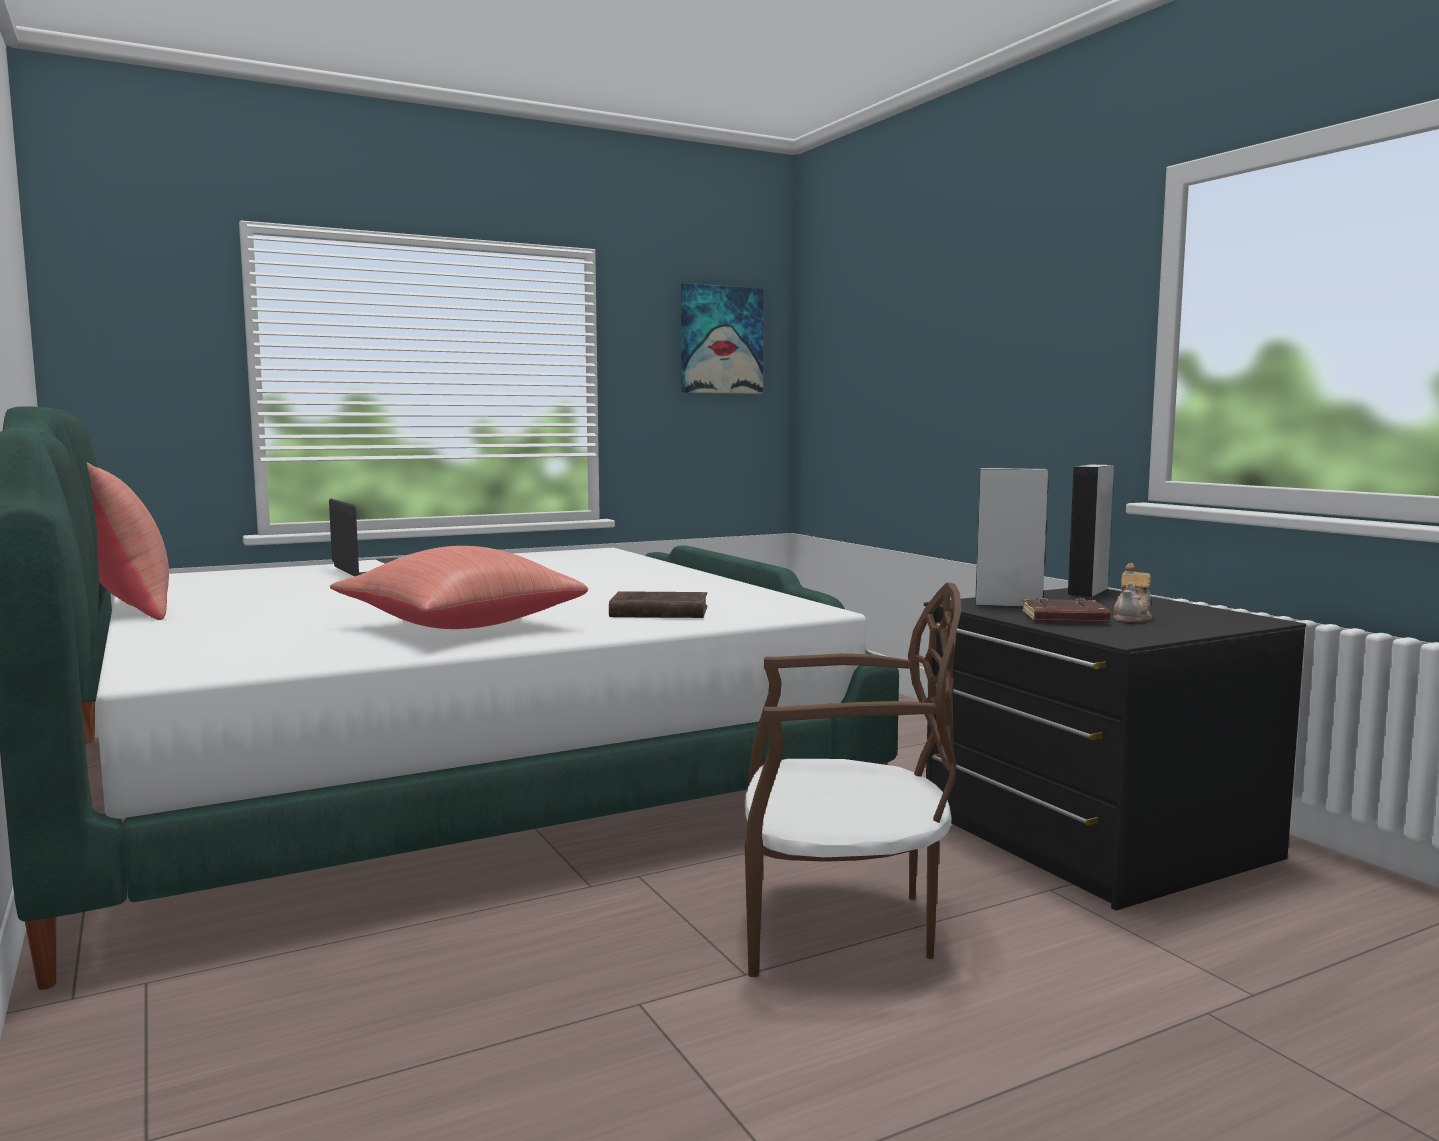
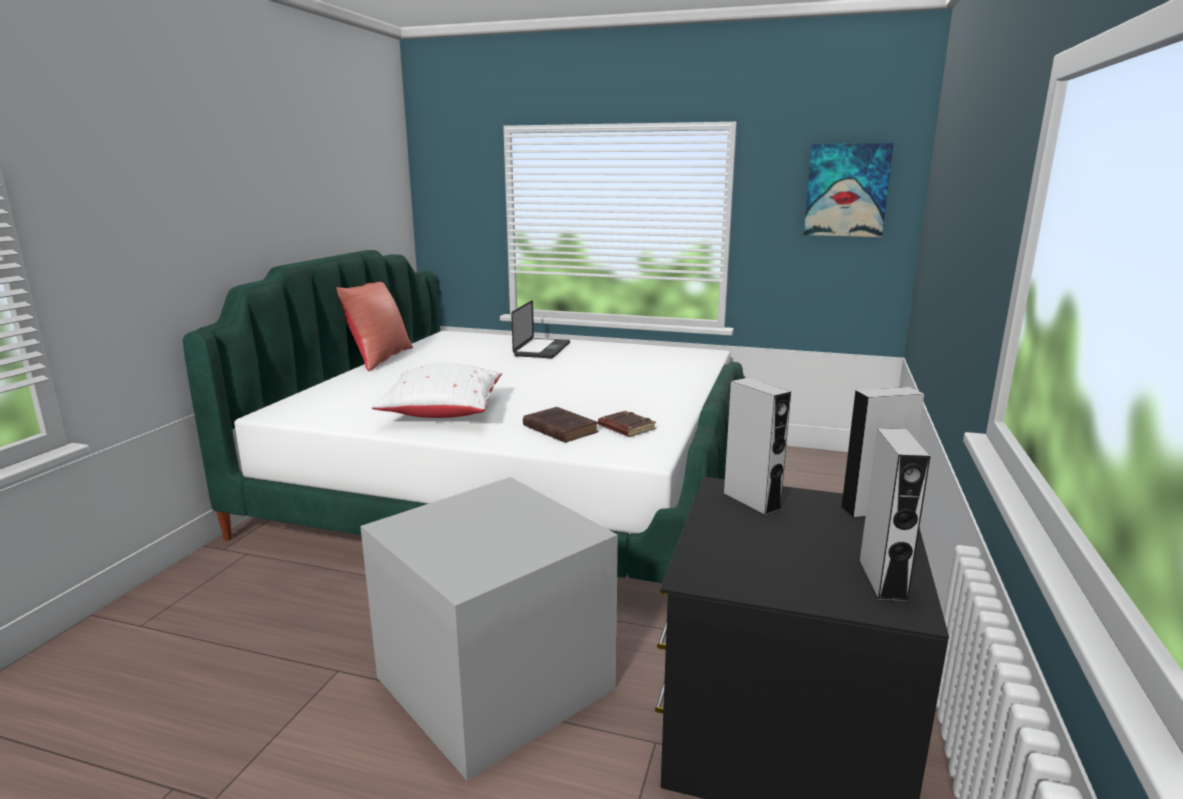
camera: 45 degrees right, 10 degrees up
(458, 627) = (442, 413): red pillow -> white pillow
(841, 925) = (494, 685): brown chair -> grey storage box
(1064, 619) = (734, 535): brown book -> brown book (625, 428)
(1132, 618) = (795, 557): teapot -> none
(1206, 614) = (882, 580): none -> grey speaker

